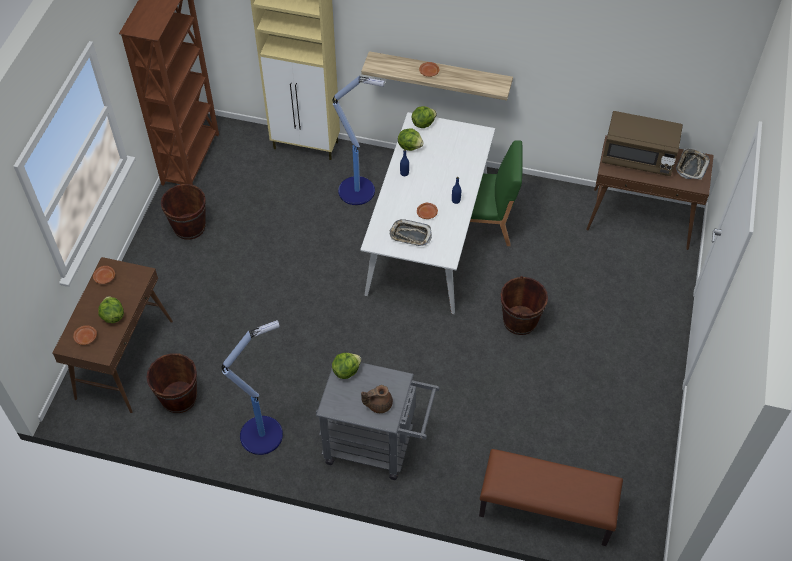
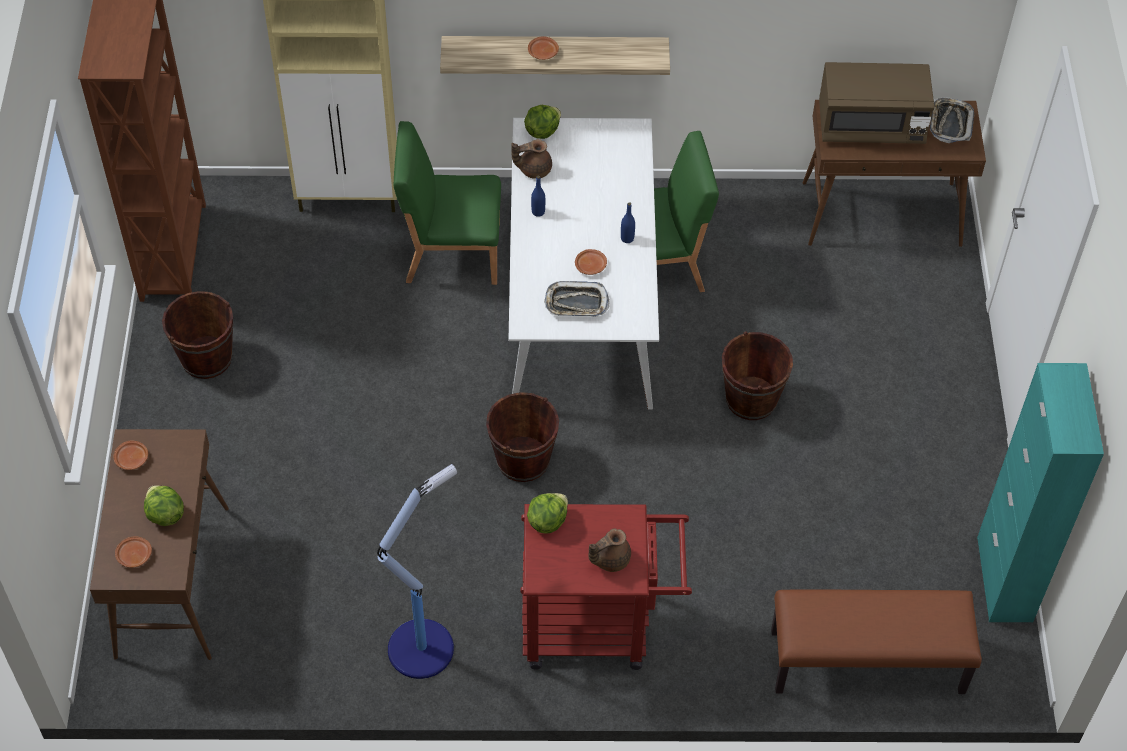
camera: 15 degrees left, 0 degrees up
(179, 397) = (276, 621): brown bucket -> brown bucket (523, 460)
(358, 191) = (451, 252): floor lamp -> green chair
(377, 446) = (598, 626): grey cart -> red cart
(410, 146) = (533, 169): lettuce -> brown teapot
(655, 475) = (1004, 579): none -> turquoise cabinet

